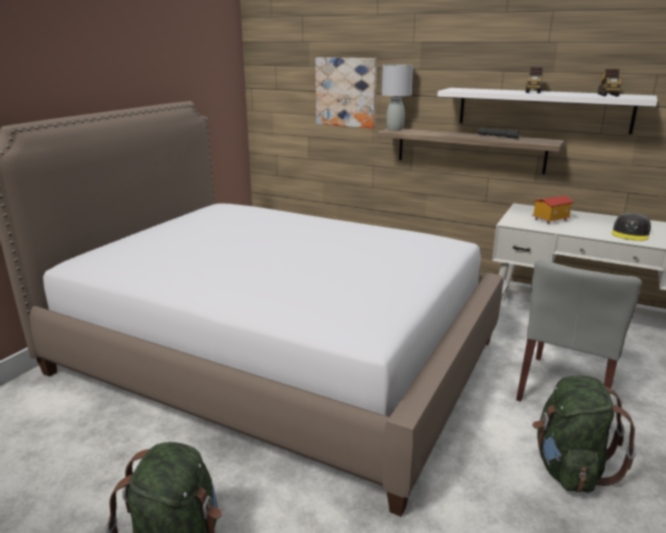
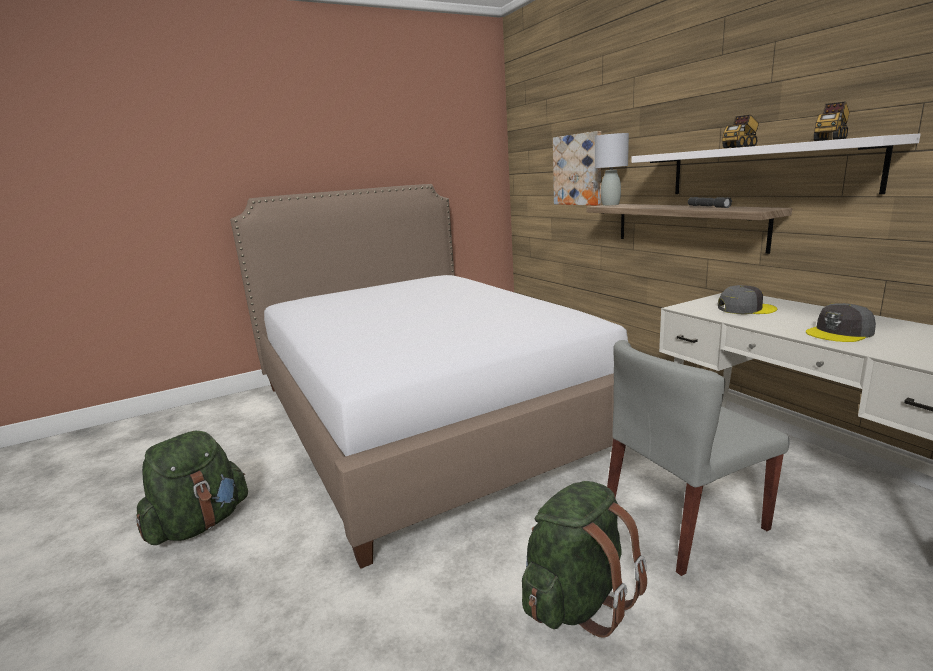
camera: 35 degrees right, 5 degrees down
(550, 219) = (745, 309): toy house -> grey cap

